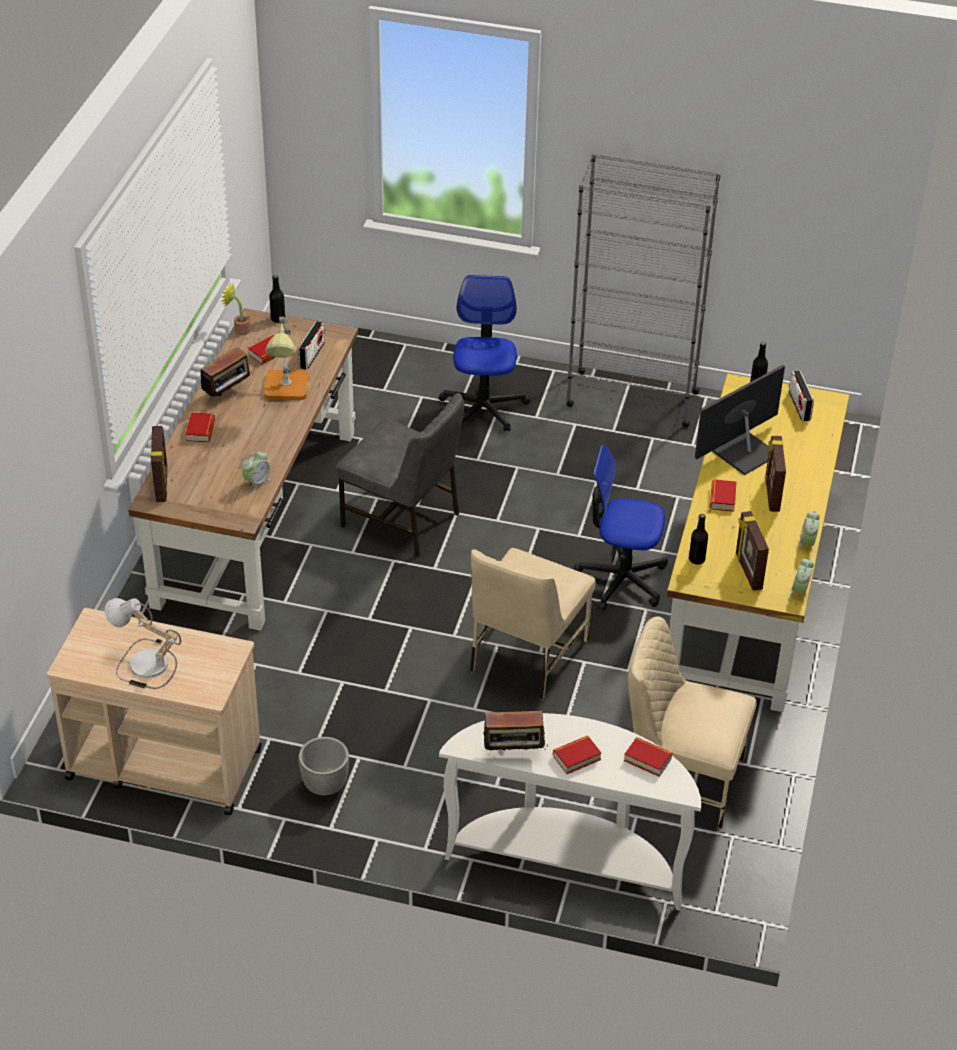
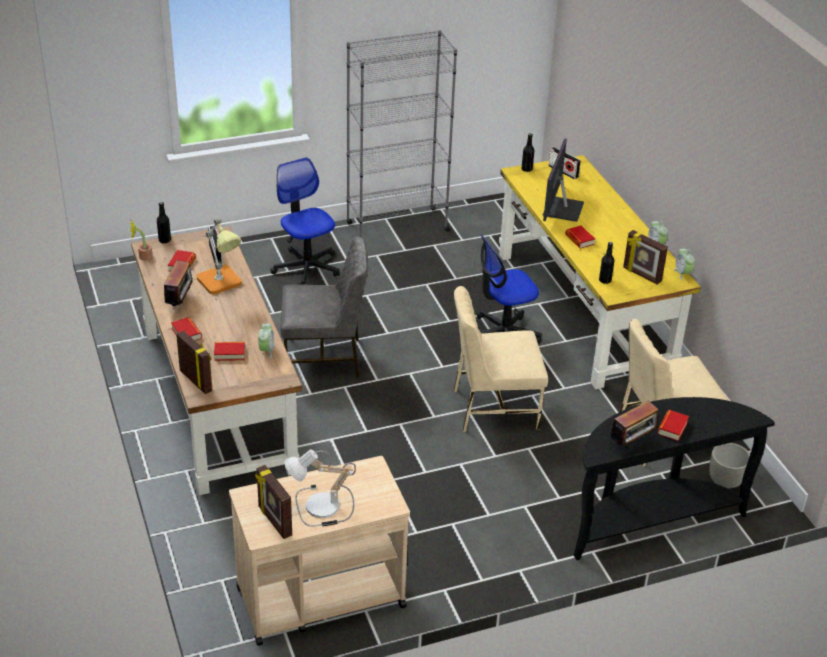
camera: 35 degrees left, 5 degrees down
(325, 785) = (449, 553): grey planter -> grey planter (725, 481)
(526, 656) = (493, 408): beige chair -> beige chair turned 90 degrees clockwise
(568, 859) = (650, 520): white console table -> black console table
(647, 759) = (713, 409): book -> book (229, 353)
(771, 494) = (604, 226): picture frame -> picture frame (274, 521)

